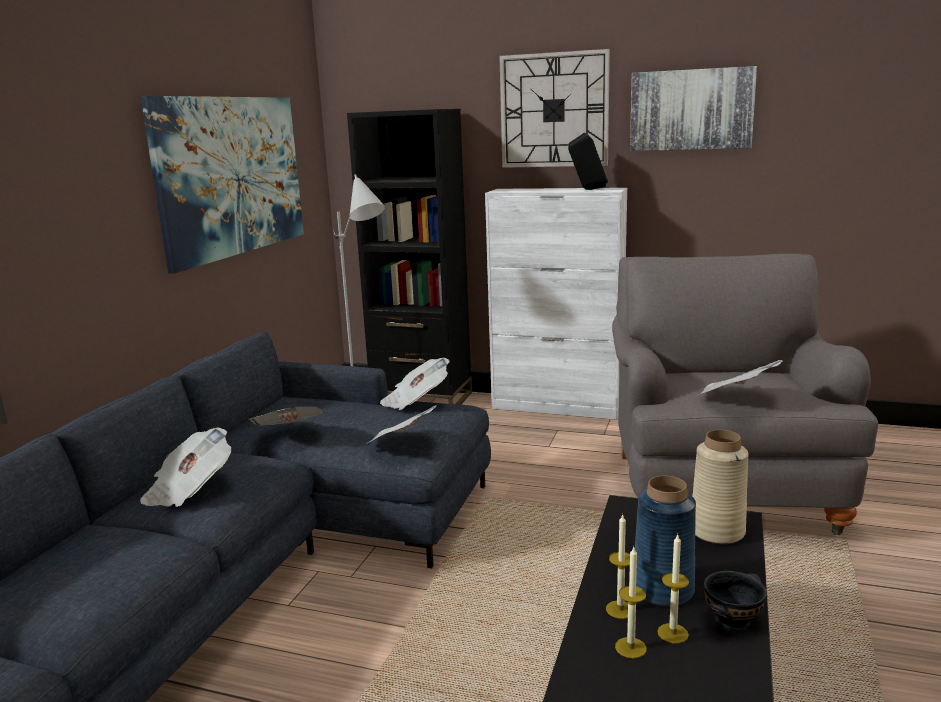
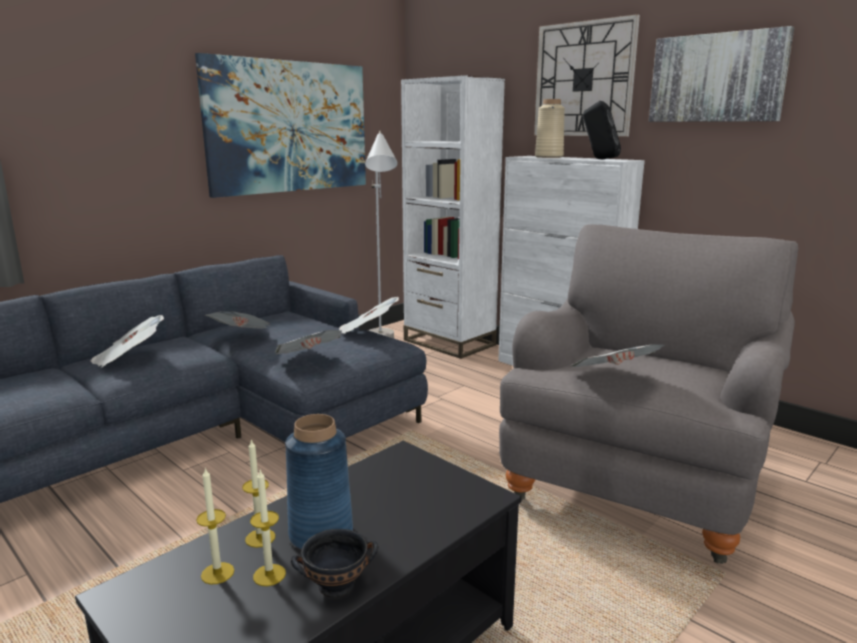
camera: 25 degrees right, 0 degrees up
(422, 399) = (449, 342): black bookcase -> white bookcase
(717, 531) = (449, 499): beige vase -> beige vase (549, 157)

